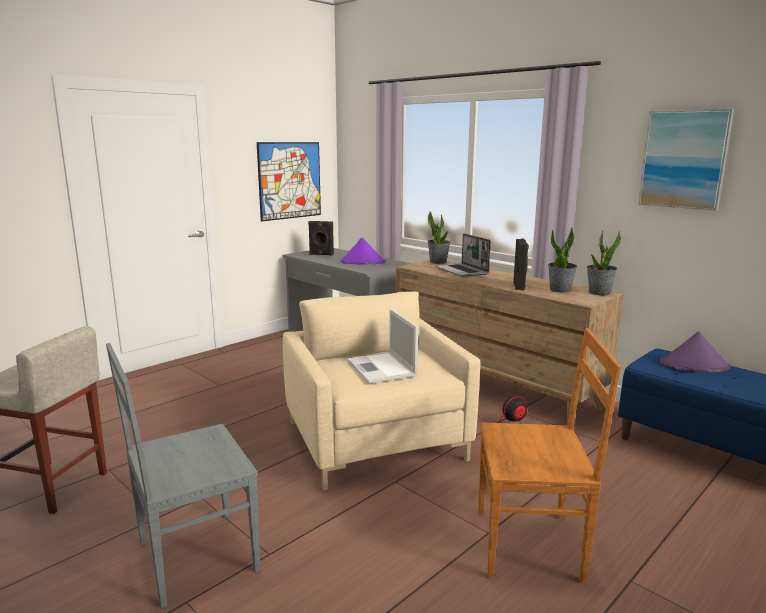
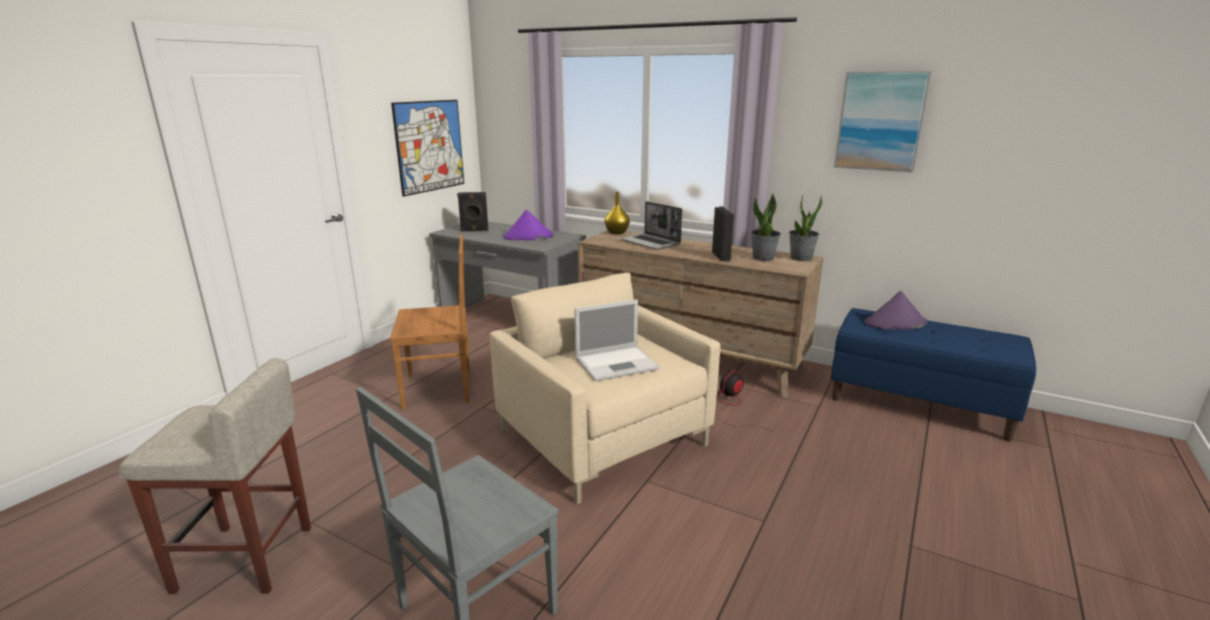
camera: 15 degrees left, 5 degrees up
(382, 368) = (617, 363): laptop -> laptop turned 75 degrees counterclockwise
(438, 262) = (617, 233): potted plant -> yellow vase
(531, 545) = (810, 526): brown chair -> brown chair (440, 388)

